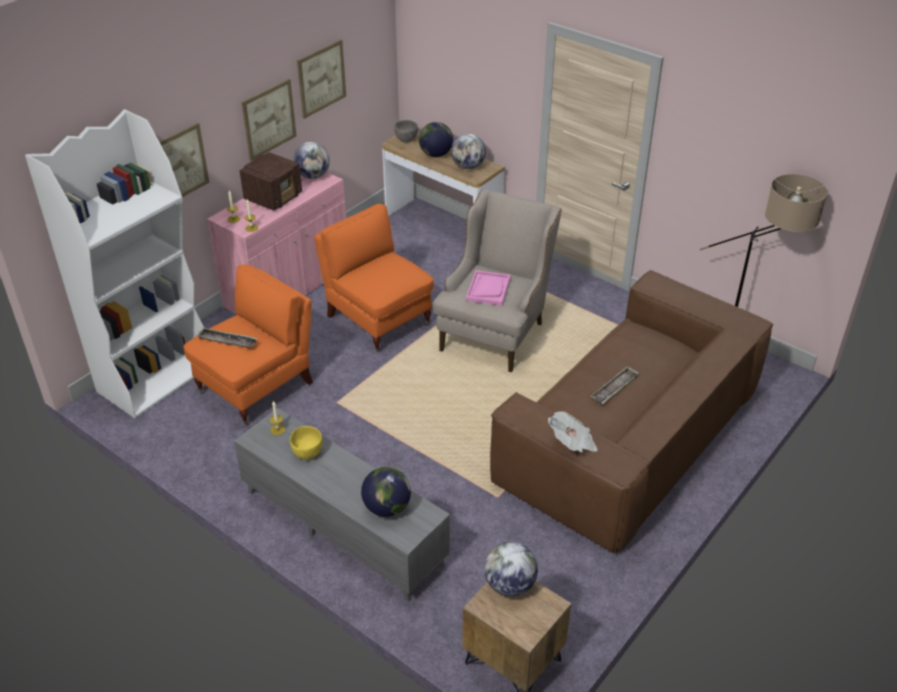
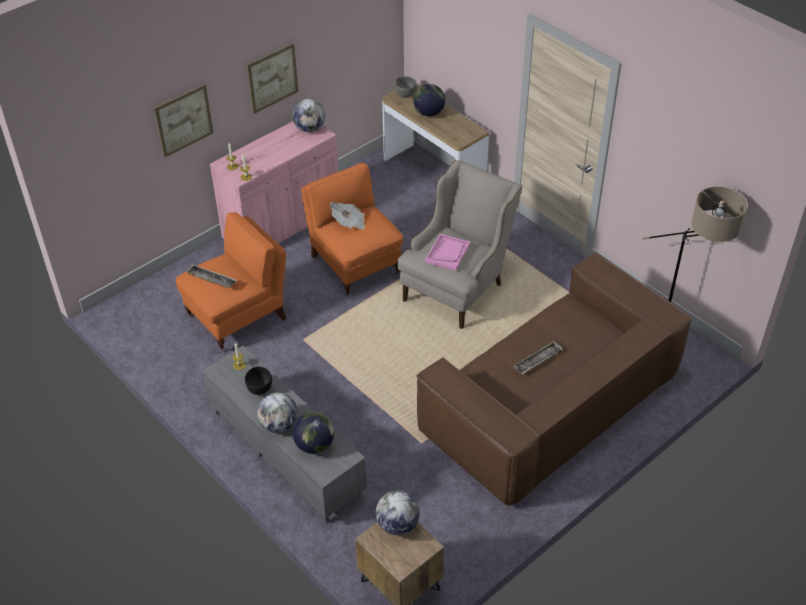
camera: 10 degrees right, 5 degrees up
(156, 377) = (155, 298): white bookcase -> none
(274, 197) = (271, 147): radio -> none
(307, 453) = (260, 389): yellow bowl -> black bowl
(321, 78) = (325, 41): picture -> none
(468, 166) = (455, 129): globe -> globe (279, 425)
(572, 443) = (478, 409): newspaper -> newspaper (349, 222)

